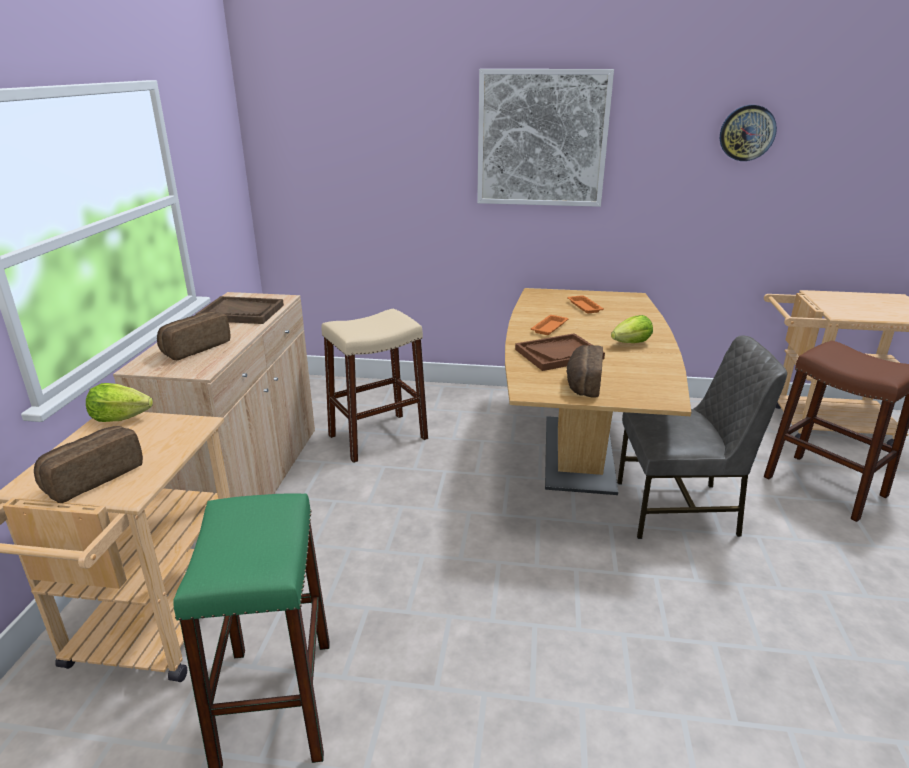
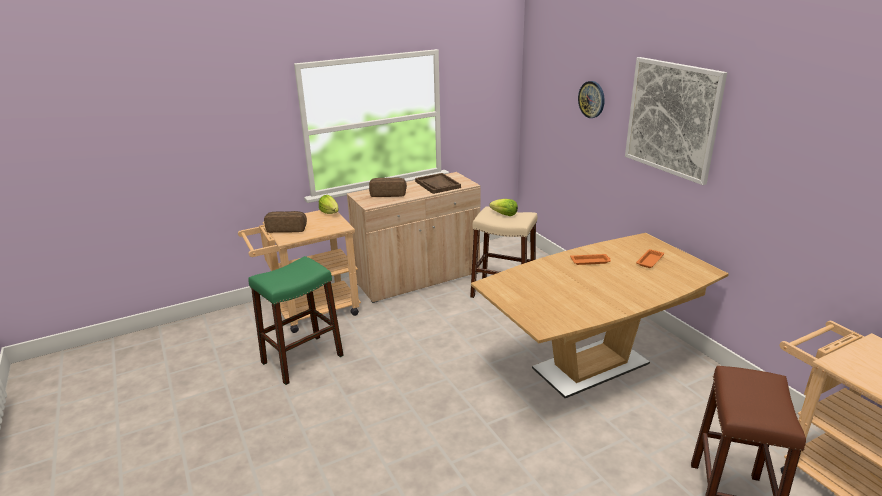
camera: 55 degrees right, 0 degrees up
(559, 354) = (553, 276): brown tray -> none
(582, 383) = (523, 295): bread -> none
(631, 343) = (614, 294): lettuce -> lettuce (504, 215)
(679, 509) = (585, 431): grey chair -> none
(747, 133) = (835, 153): wall clock -> wall clock (592, 99)

